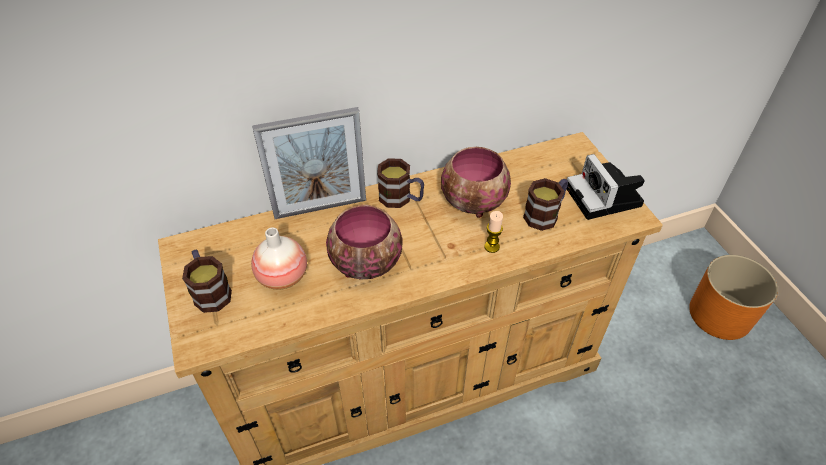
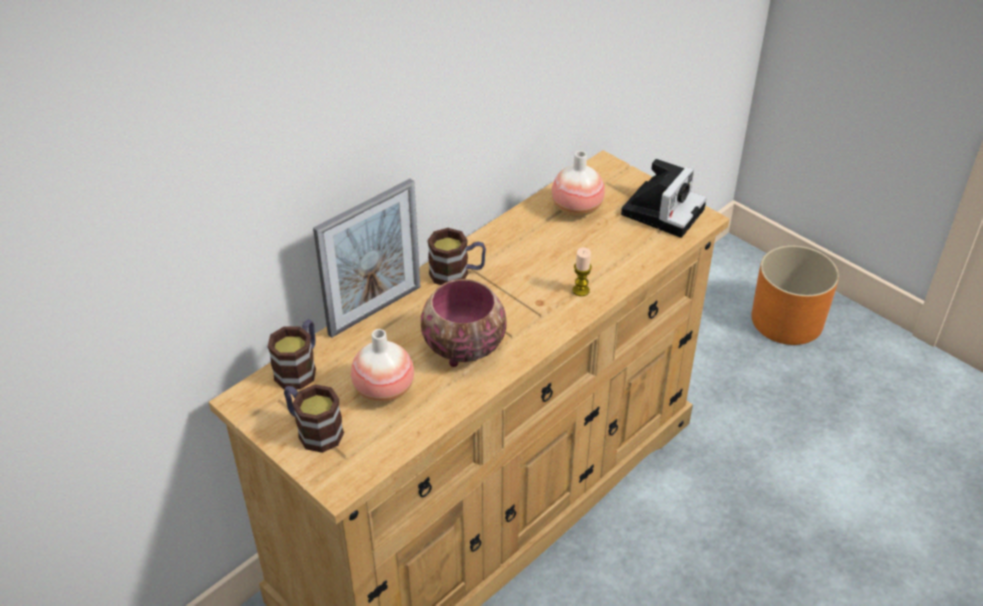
camera: 25 degrees left, 5 degrees down
(474, 204) = (537, 255): bowl -> none
(530, 175) = (577, 209): none -> vase
(545, 214) = (614, 243): mug -> mug (300, 368)
(605, 198) = (663, 210): camera -> camera turned 105 degrees counterclockwise

